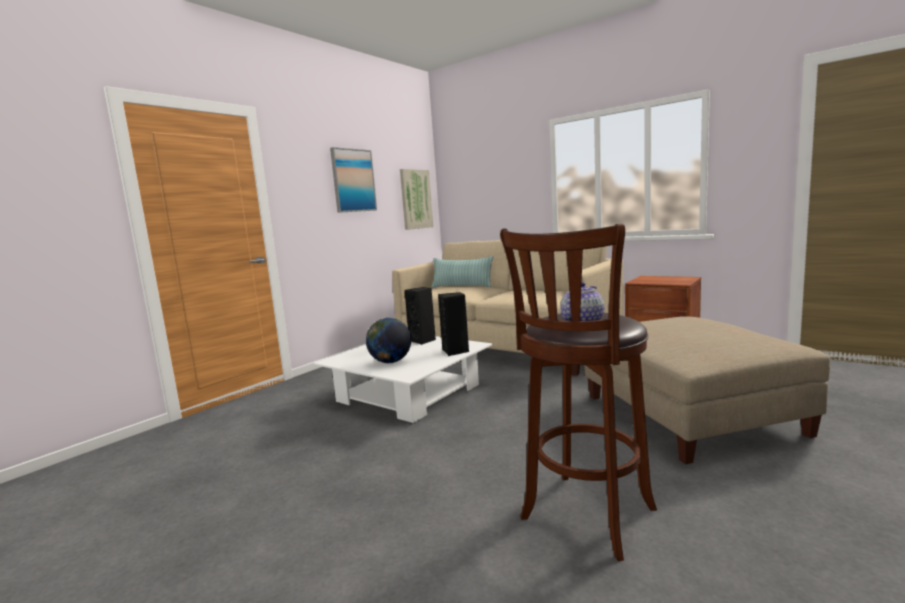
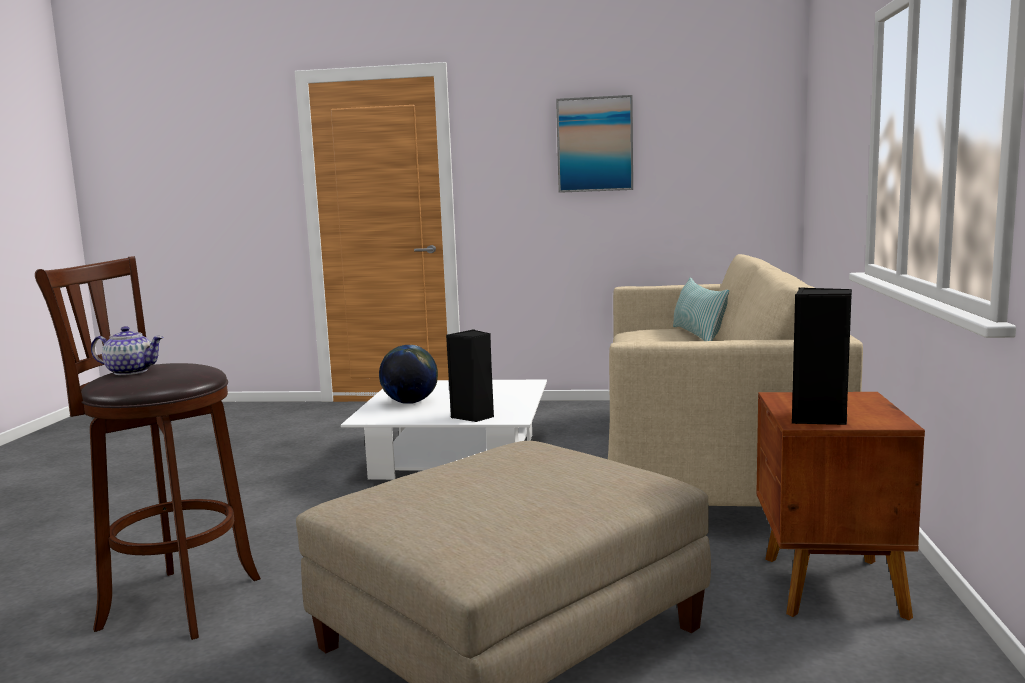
camera: 60 degrees right, 0 degrees up
(415, 199) = (737, 170): picture -> none
(423, 341) = (511, 395): black speaker -> black speaker (819, 418)

